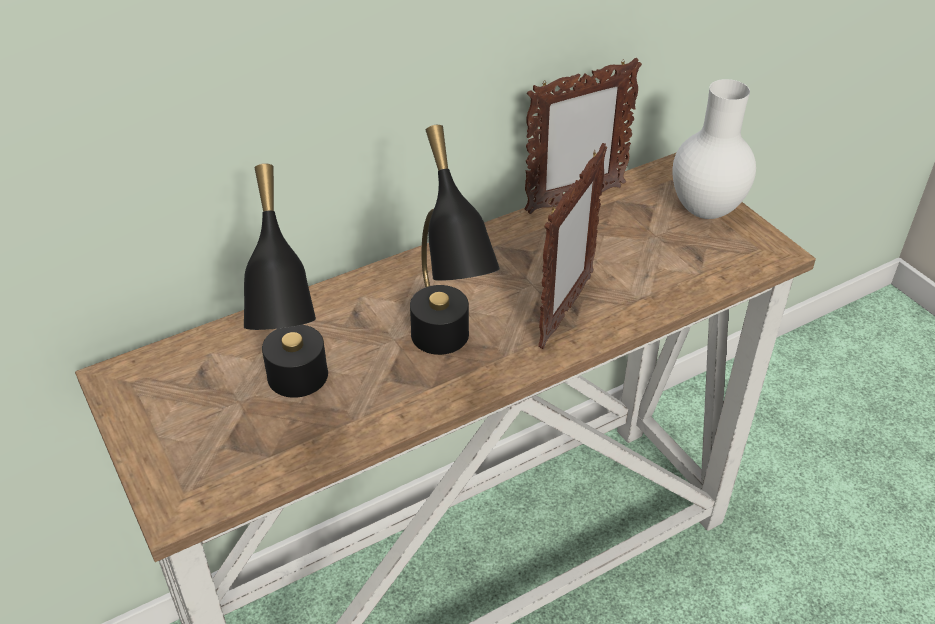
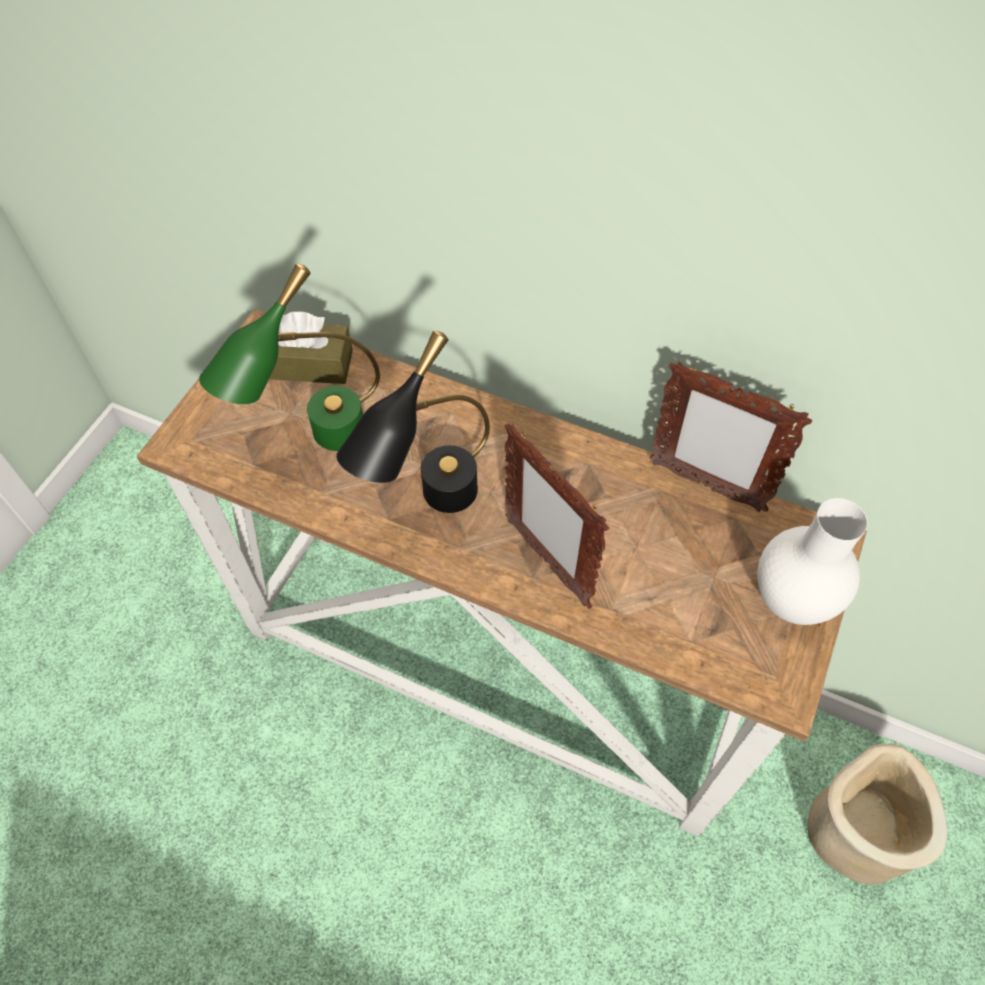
camera: 55 degrees right, 15 degrees up
(195, 362) = (308, 364): none -> brown tissue box
(299, 397) = (318, 444): black table lamp -> green table lamp
(564, 312) = (546, 561): picture frame -> picture frame turned 60 degrees clockwise
(776, 427) = (853, 830): none -> beige planter

